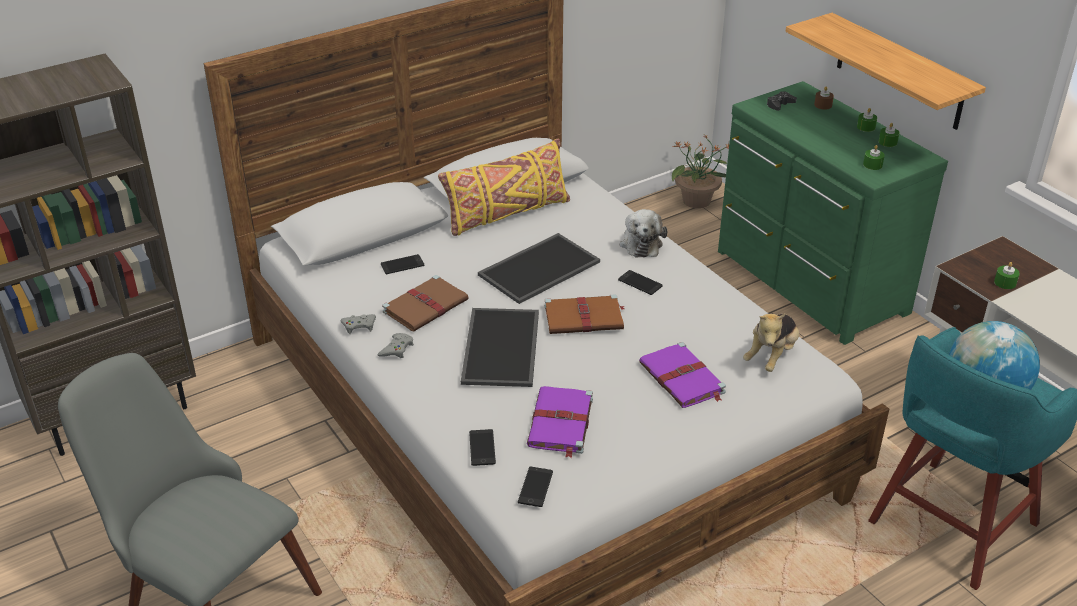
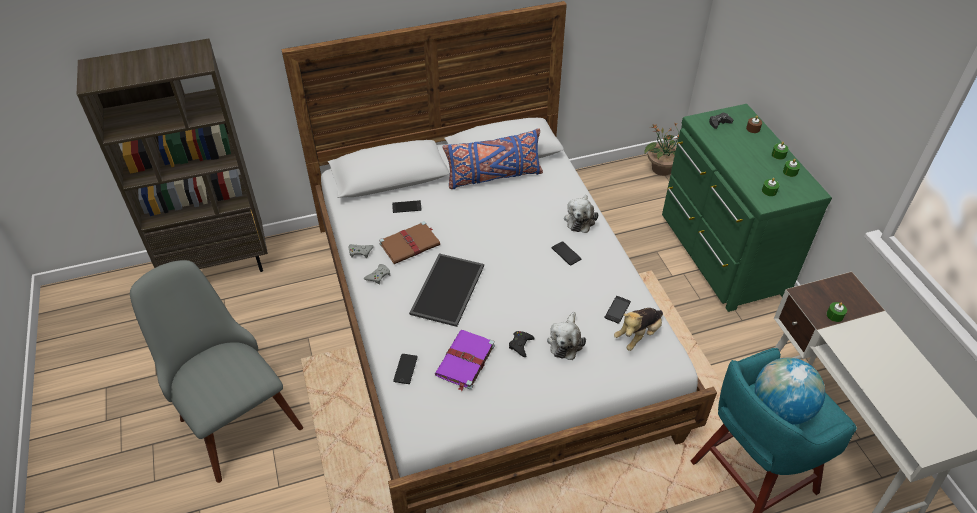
camera: 15 degrees right, 10 degrees up
(506, 214) = (493, 177): yellow pillow -> blue pillow
(535, 487) = (429, 409): phone -> phone (617, 310)
(539, 267) = (499, 227): tray -> none
(585, 318) = (515, 276): brown book -> none
(626, 393) = (520, 345): none -> black game controller
(683, 379) = (565, 342): purple book -> plush toy
(899, 72) = (811, 119): shelf -> none

